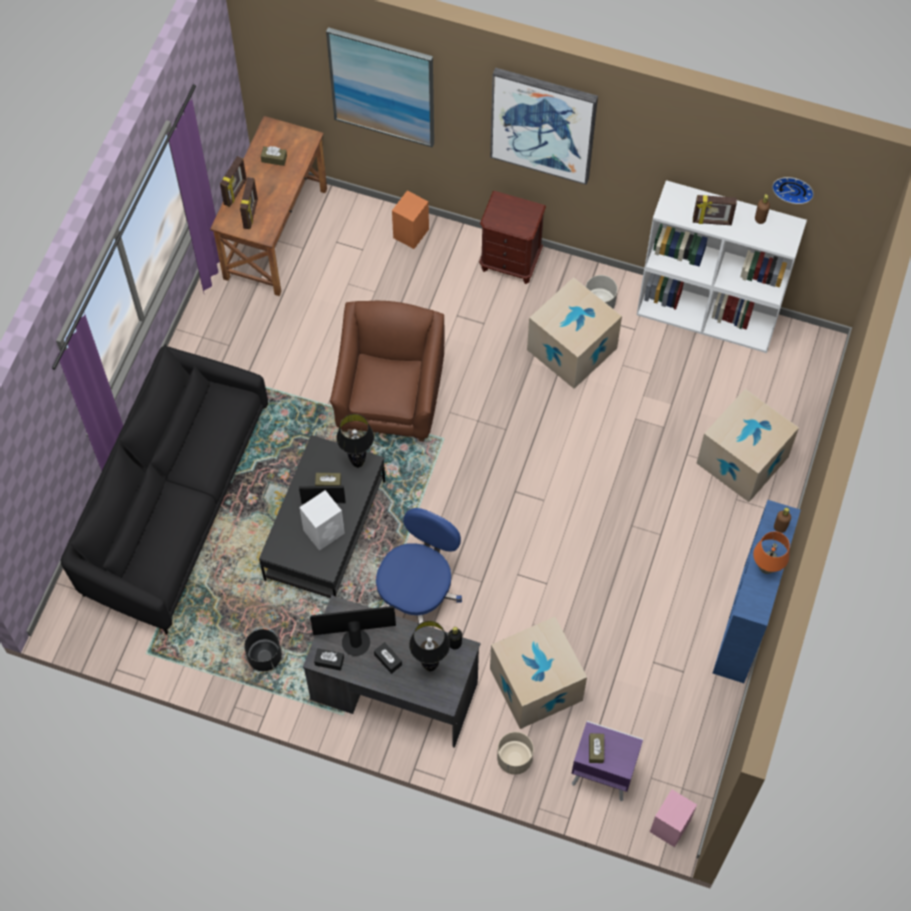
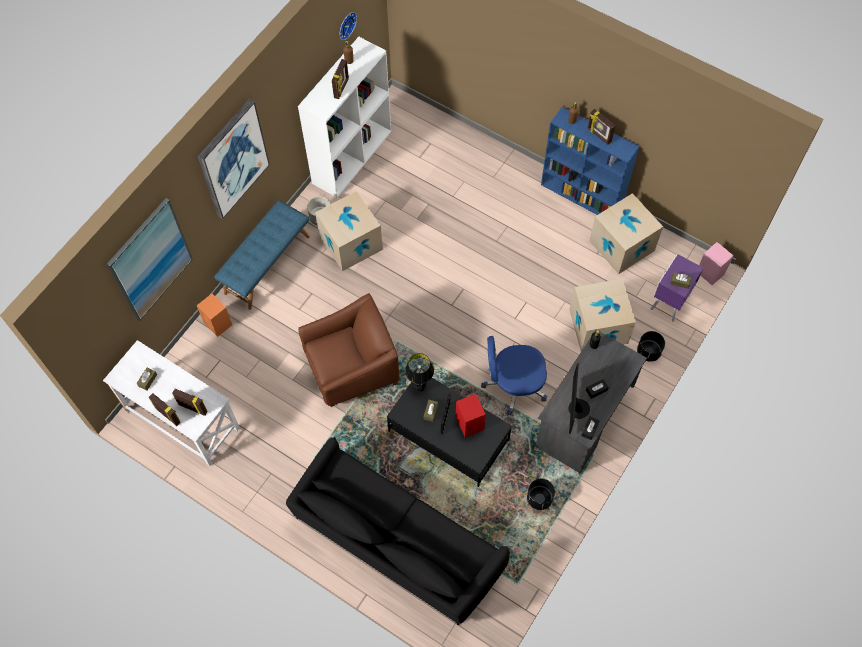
camera: 75 degrees left, 0 degrees up
(275, 233) = (182, 419): brown desk -> white desk
(324, 531) = (469, 422): white speaker -> red speaker
(390, 396) = (352, 368): brown armchair -> brown armchair turned 135 degrees clockwise
(417, 593) = (513, 385): blue office chair -> blue office chair turned 45 degrees counterclockwise
(430, 666) = (607, 364): black table lamp -> none
(510, 262) = (267, 264): brown nightstand -> blue bench
(514, 759) = (648, 352): beige planter -> black planter
(742, 460) = (466, 166): cardboard box -> cardboard box (622, 245)
(766, 568) = (599, 135): orange table lamp -> picture frame

